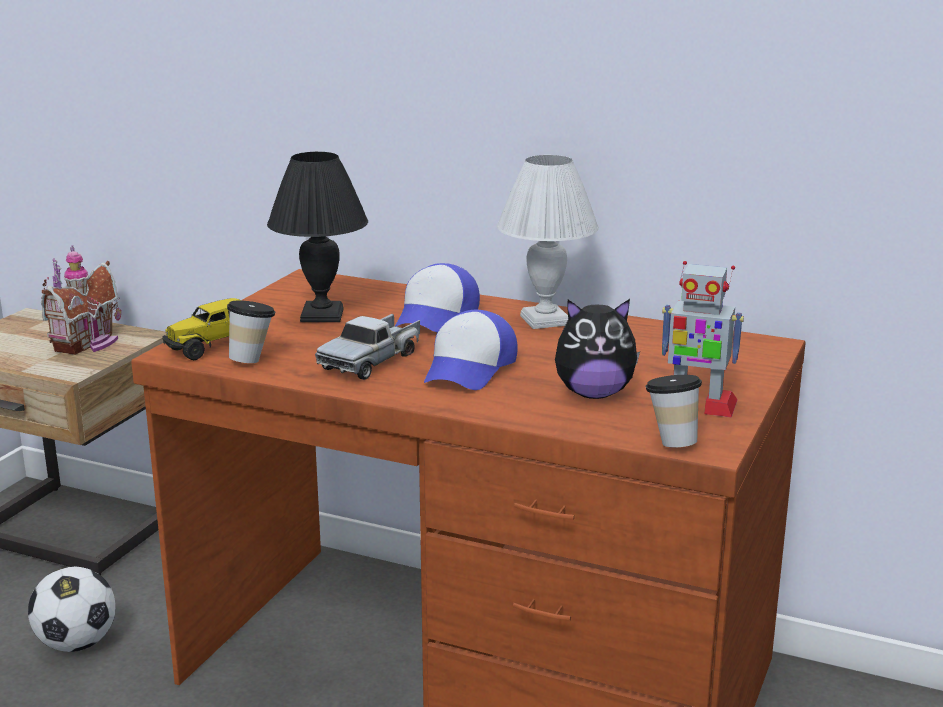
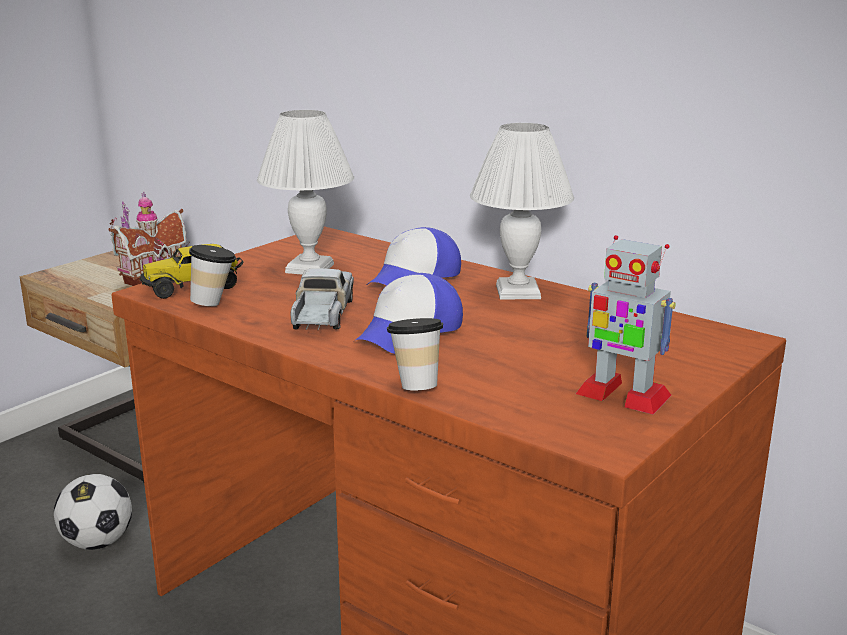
camera: 15 degrees right, 0 degrees up
(321, 315) = (309, 268): black table lamp -> white table lamp
(372, 360) = (322, 314): toy truck -> toy truck turned 135 degrees clockwise
(594, 394) = (518, 371): plush toy -> none
(671, 441) = (568, 434): cup -> cup (415, 385)

